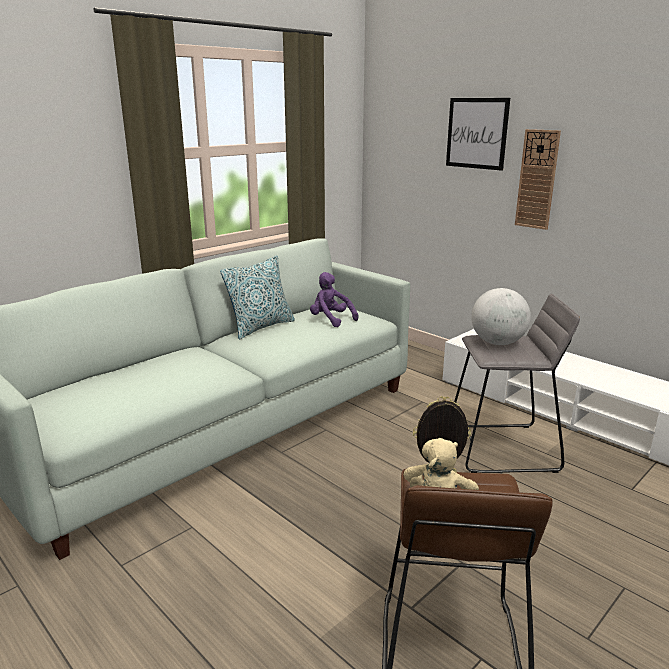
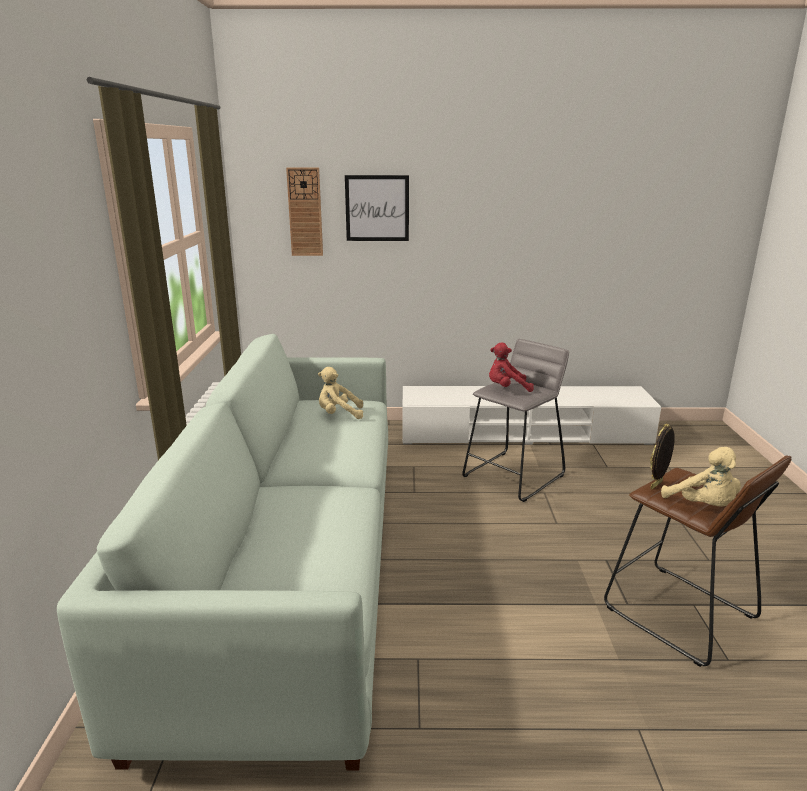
camera: 45 degrees left, 0 degrees up
(261, 327) = (292, 443): pillow -> none
(331, 320) = (339, 414): purple plush toy -> beige plush toy
(497, 343) = (507, 388): globe -> red plush toy
(537, 179) = (443, 246): wall clock -> wall clock (305, 212)

